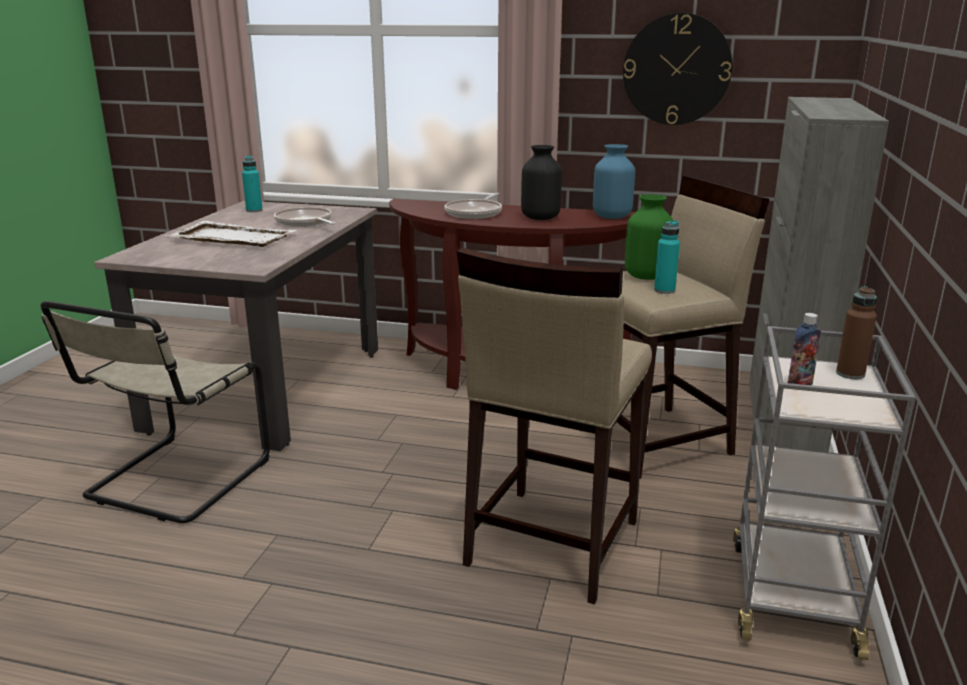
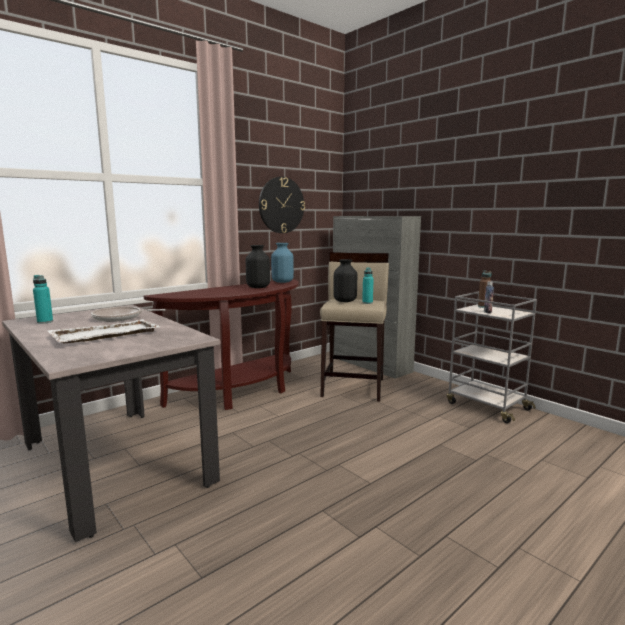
camera: 55 degrees left, 10 degrees down
(174, 481) = (193, 539): beige chair -> none
(475, 213) = (221, 291): frying pan -> none
(550, 543) = (412, 435): beige stool -> none
(646, 276) = (345, 301): green vase -> black vase

